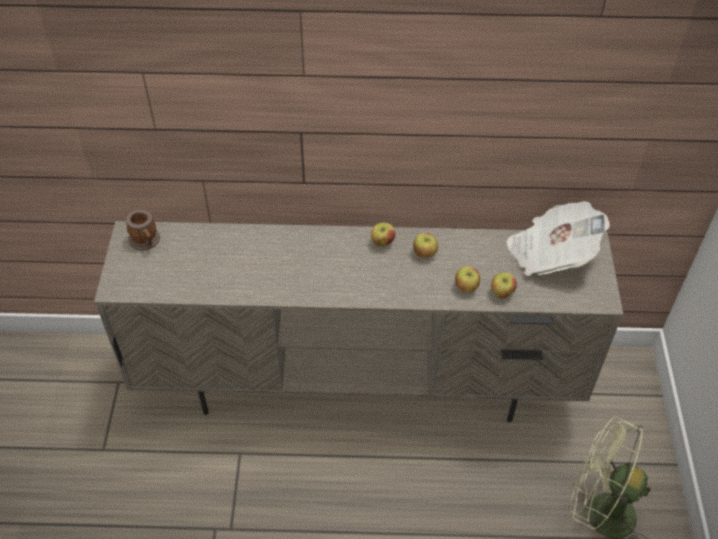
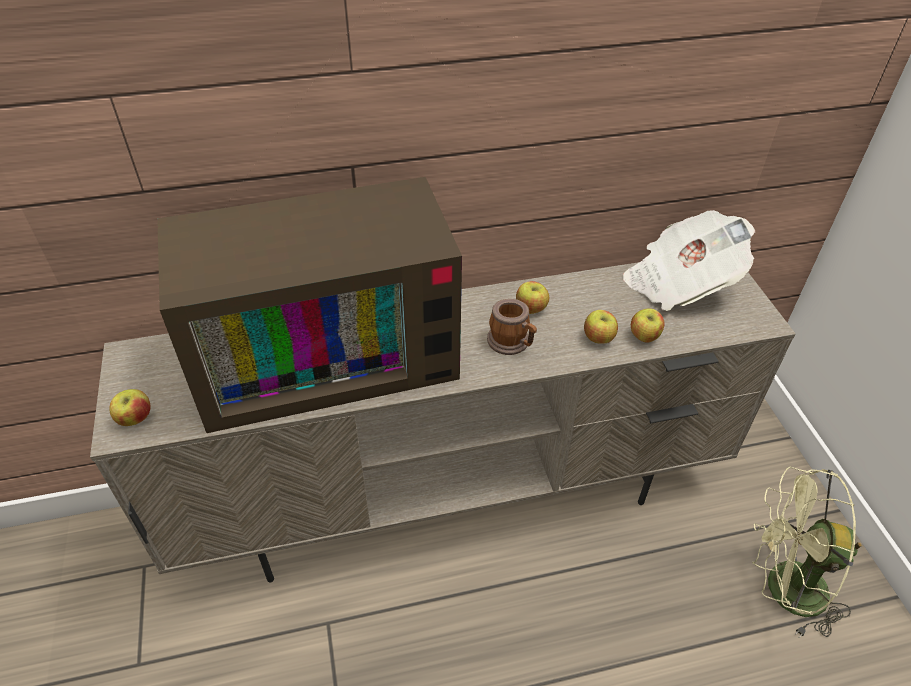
camera: 15 degrees left, 5 degrees down
(146, 241) = (154, 361): mug -> mug (512, 343)
(265, 259) = (328, 353): none -> television
(382, 242) = (474, 305): apple -> apple (136, 418)

